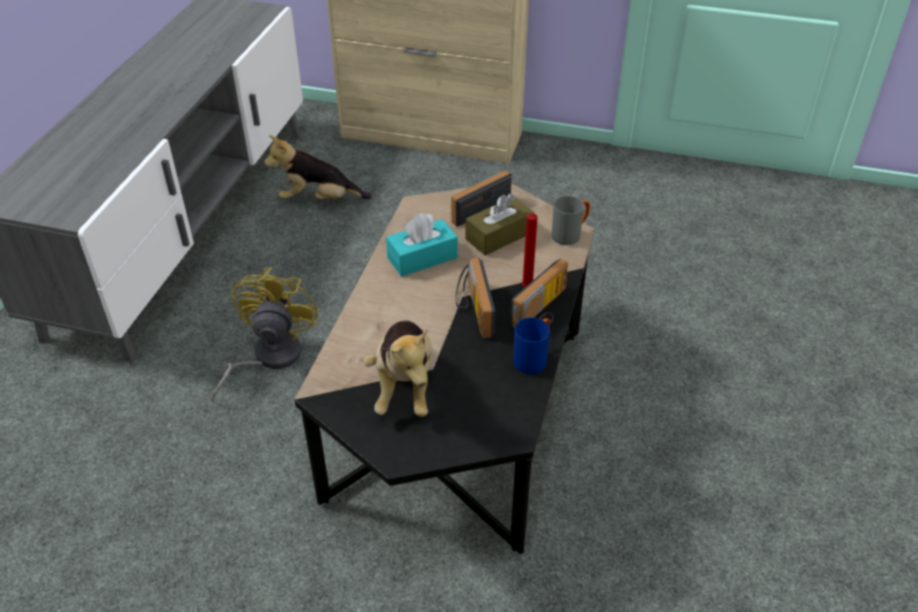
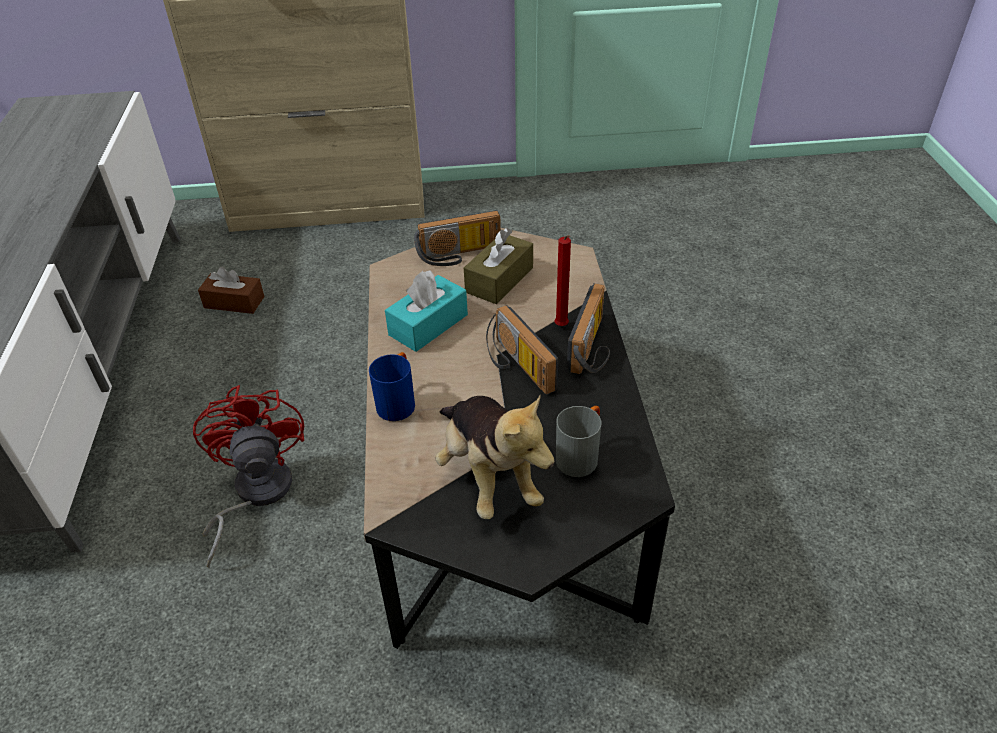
camera: 20 degrees left, 0 degrees up
(268, 358) = (254, 494): yellow fan -> red fan
(319, 199) = (234, 302): plush toy -> brown tissue box
(478, 207) = (459, 255): radio -> radio turned 135 degrees counterclockwise
(533, 358) = (613, 400): blue mug -> blue mug (398, 402)
(570, 234) = (573, 259): grey mug -> grey mug (580, 456)

